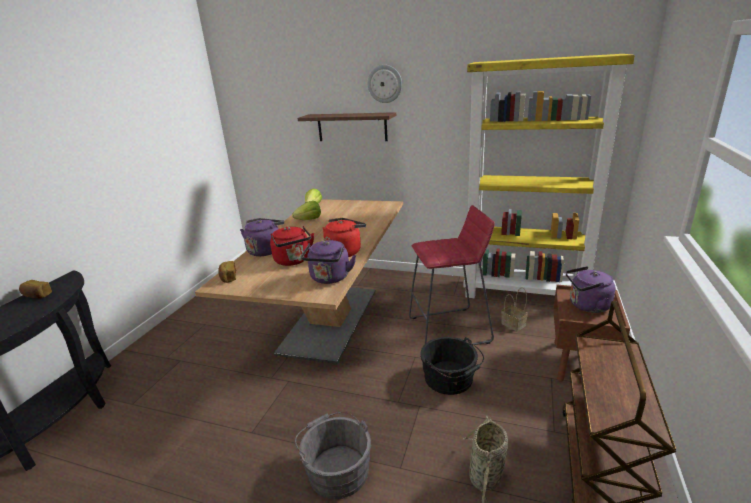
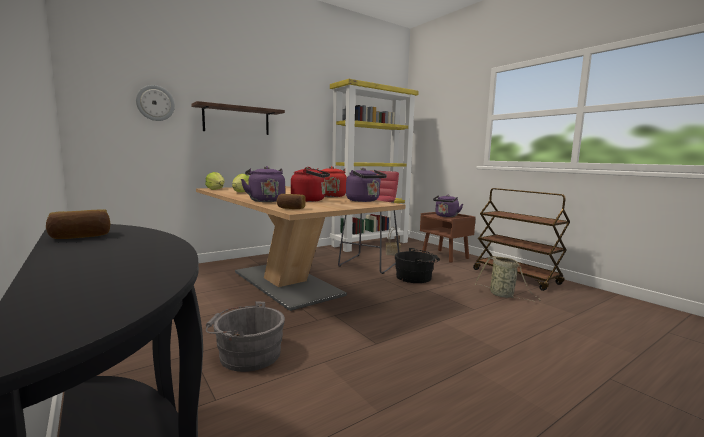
camera: 55 degrees left, 15 degrees down
(336, 468) = (455, 325): grey bucket -> grey bucket (246, 355)
(385, 84) = (267, 88): wall clock -> wall clock (155, 103)

